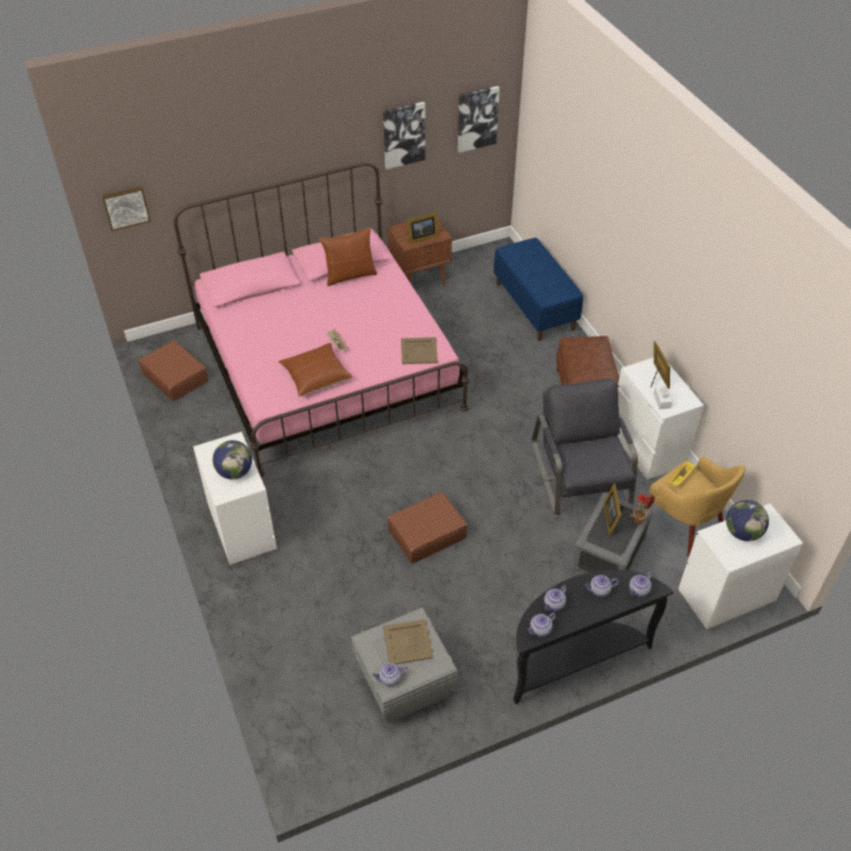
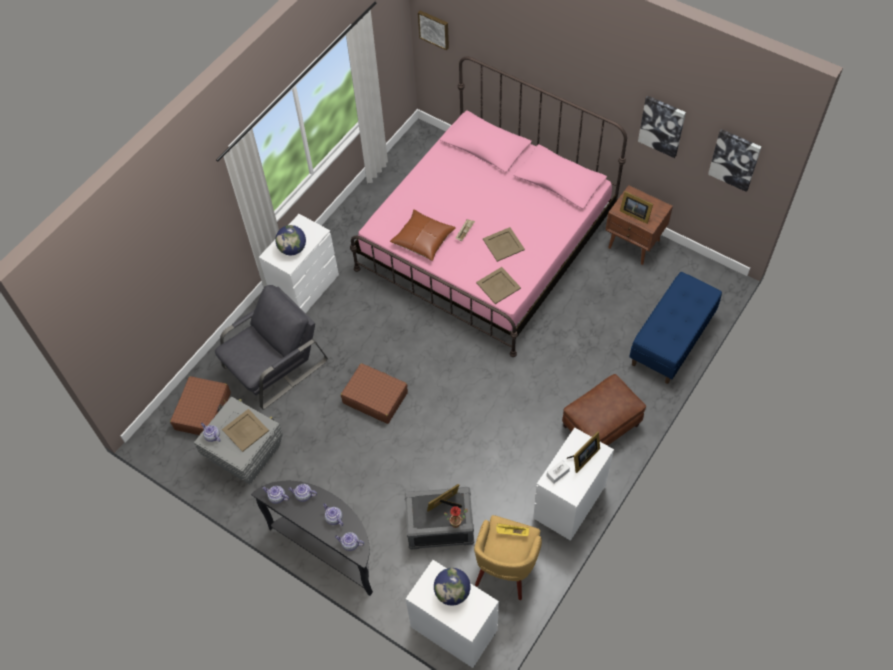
camera: 60 degrees right, 10 degrees up
(175, 377) = (406, 165): brown suitcase -> brown suitcase (203, 411)
(350, 275) = (545, 196): brown pillow -> none
(376, 326) = (503, 245): none -> beige tray
(581, 474) = (505, 469): grey armchair -> grey armchair (274, 365)

